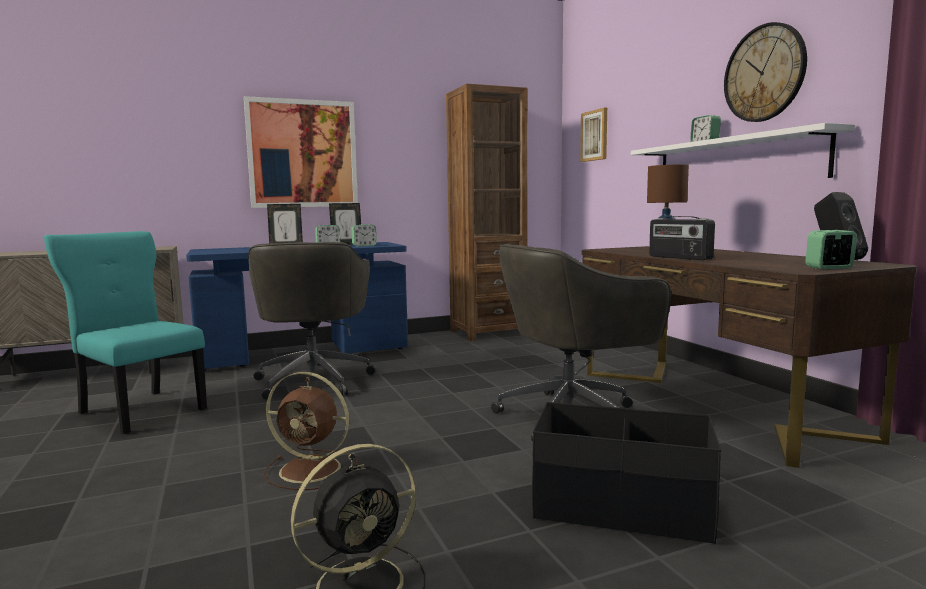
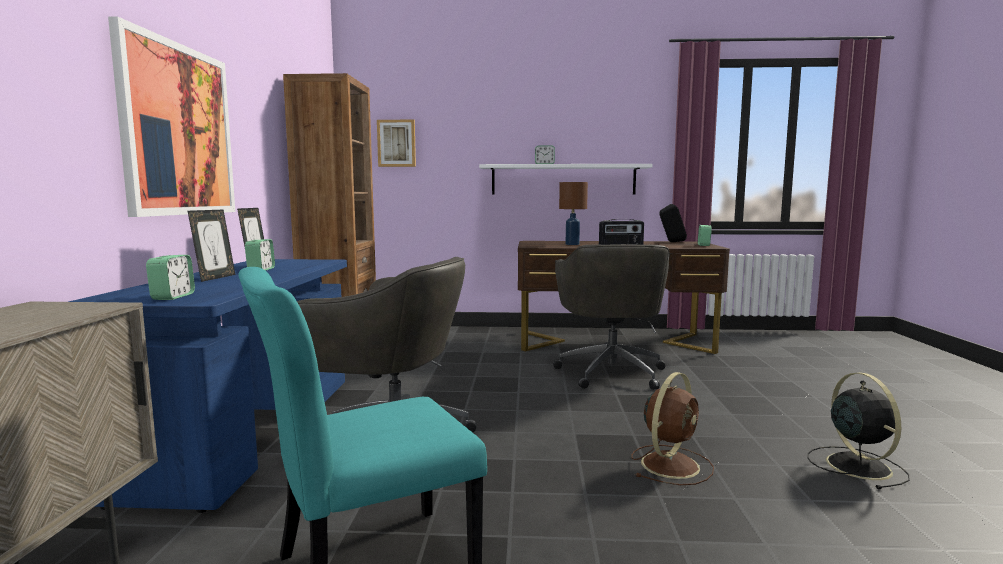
camera: 65 degrees left, 0 degrees up
(364, 245) = (303, 264): alarm clock -> alarm clock (173, 297)
(621, 509) = (760, 392): black storage box -> none
(764, 73) = (584, 123): wall clock -> none

